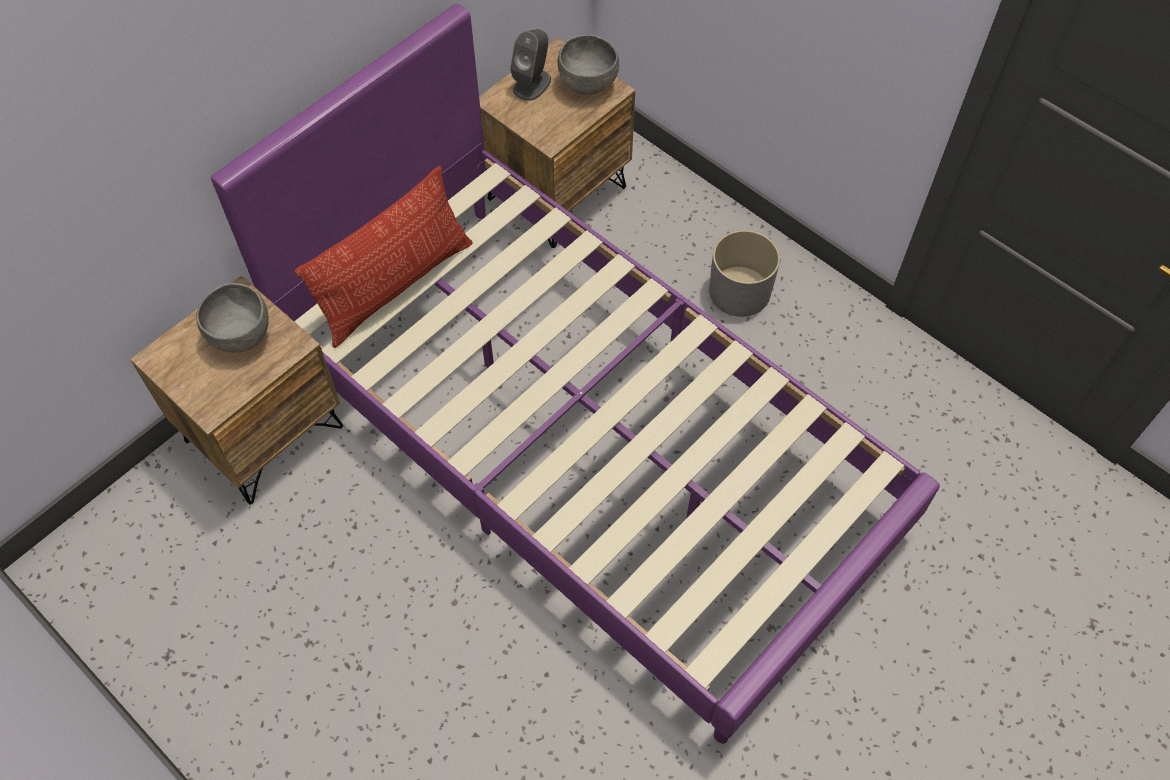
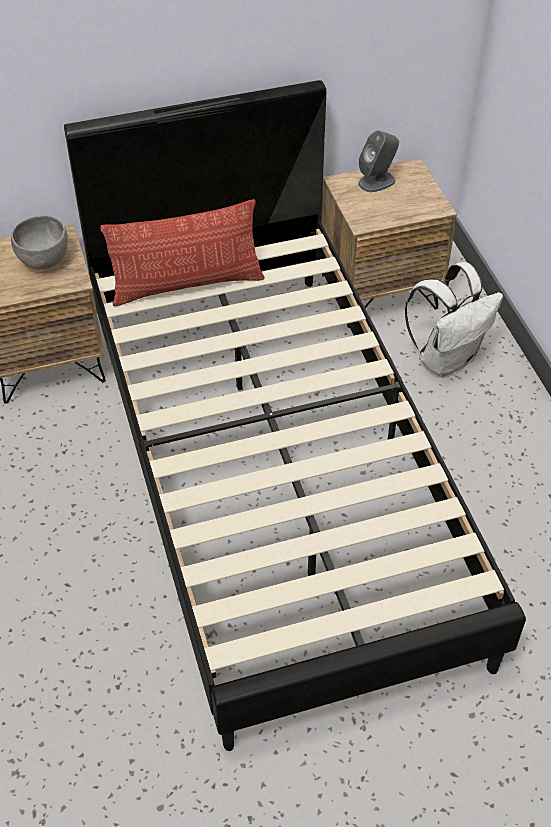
camera: 30 degrees right, 10 degrees down
(584, 441) = (275, 473): purple bed -> black bed
(587, 84) = (420, 197): grey bowl -> none
(668, 238) = (447, 358): none -> white backpack
(739, 291) = (480, 421): grey planter -> none

